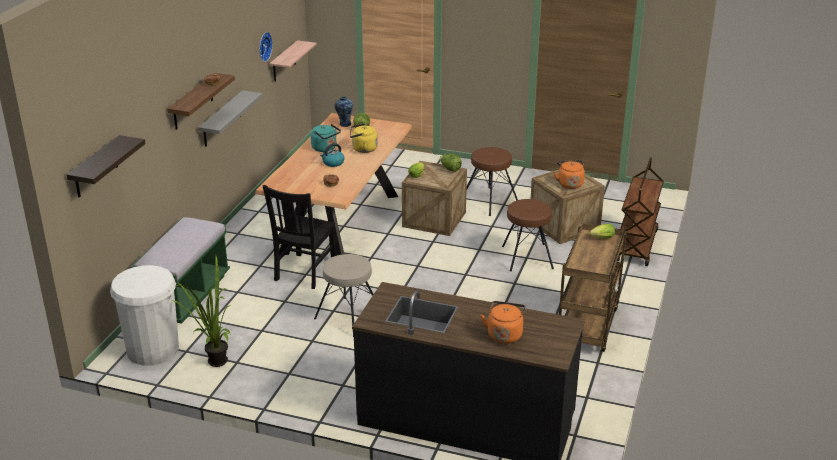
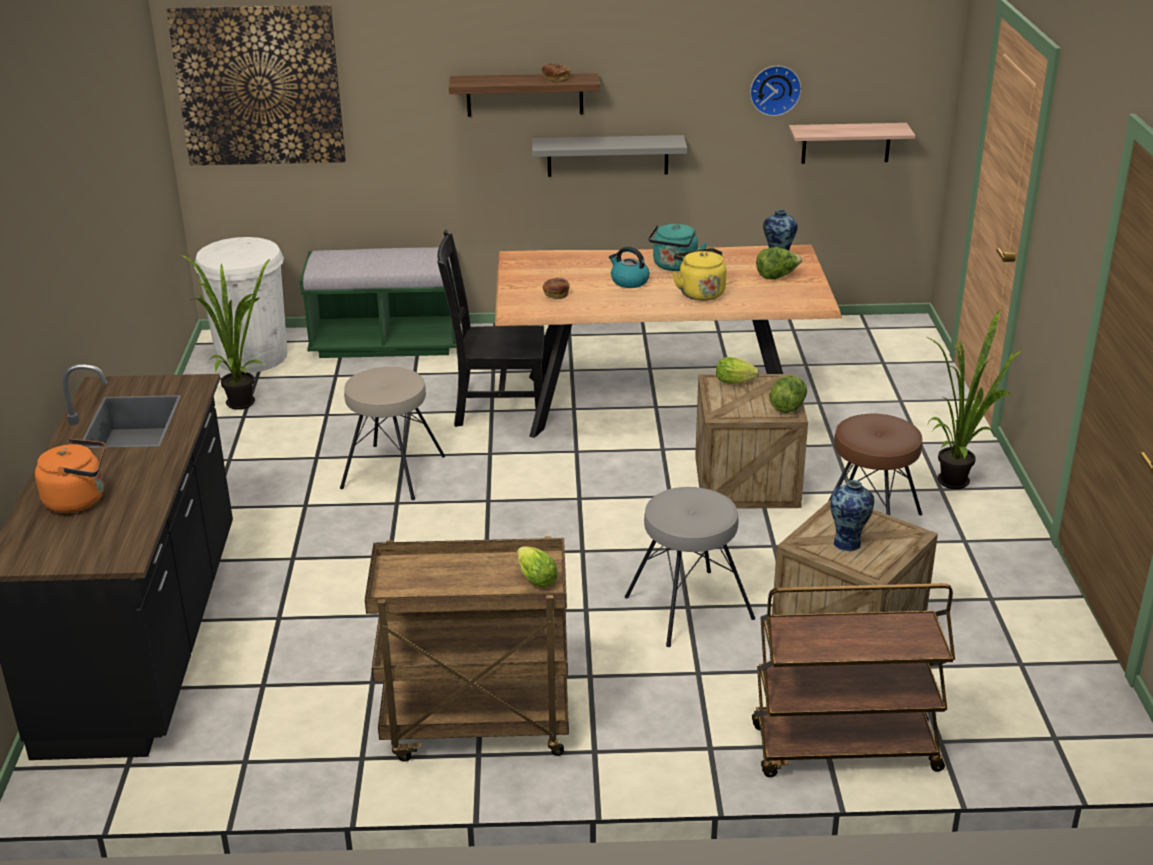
camera: 70 degrees right, 0 degrees up
(95, 167) = (259, 86): shelf -> picture
(468, 172) = (959, 480): none -> potted plant
(526, 257) = (688, 607): brown stool -> grey stool
(569, 184) = (848, 543): orange kettle -> vase

